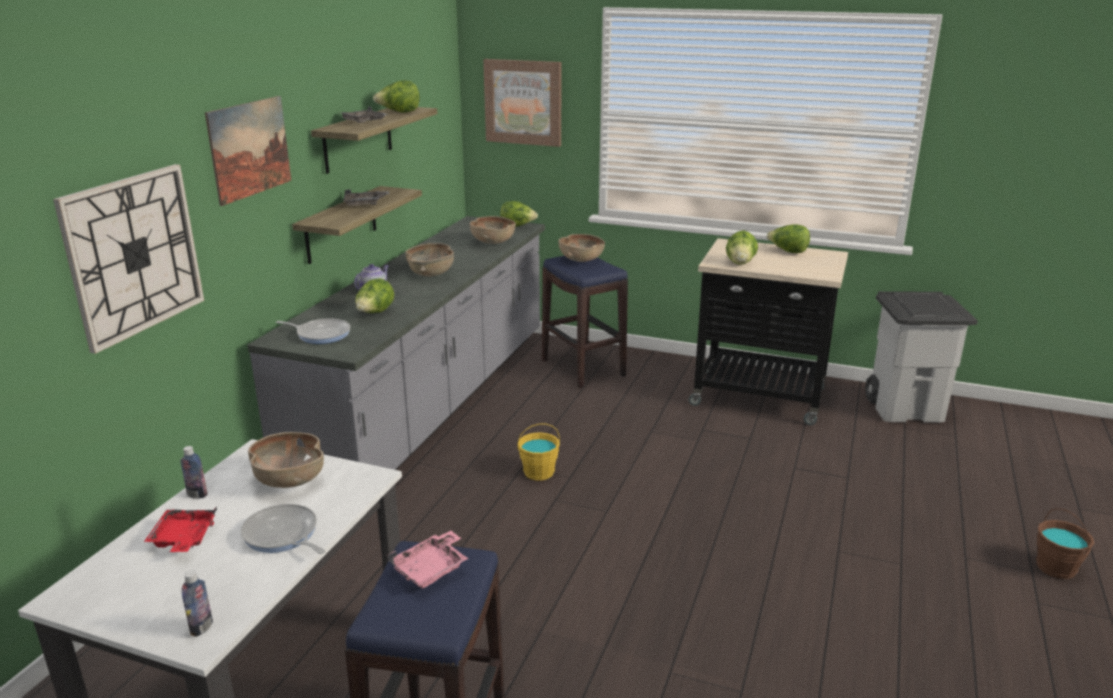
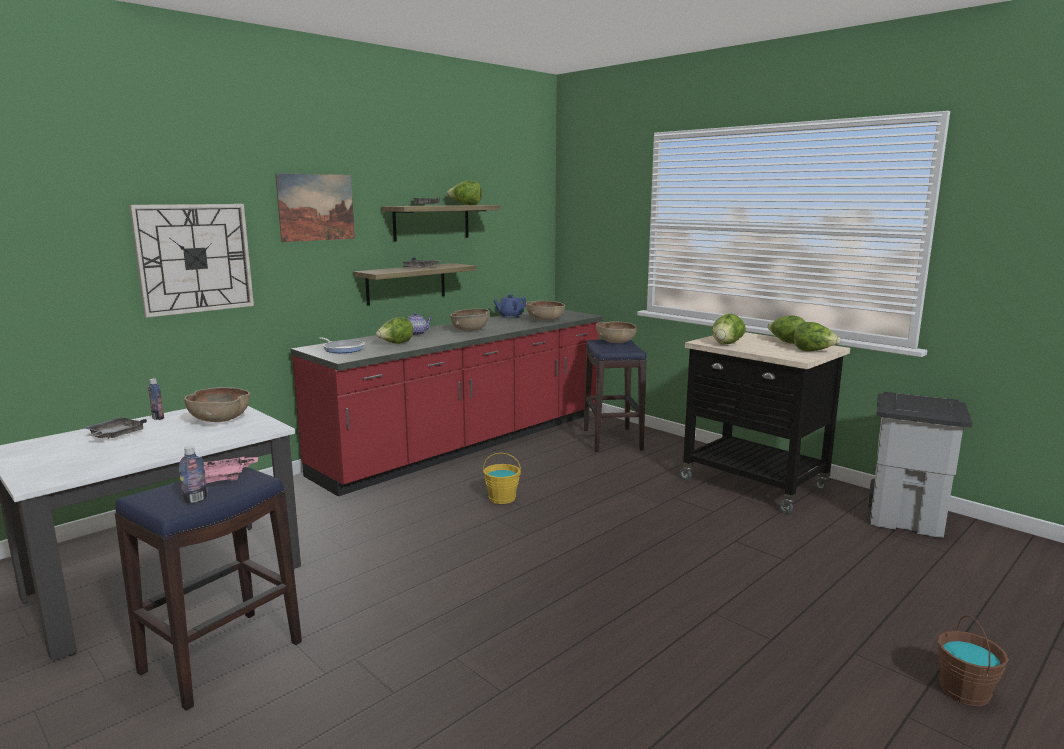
camera: 25 degrees right, 10 degrees down
(183, 538) = (114, 435): red tray -> grey tray
(201, 628) = (48, 476): bottle -> bottle (195, 499)
(282, 535) = (168, 444): frying pan -> none
(431, 406) = (468, 444): grey counter -> red counter
(442, 240) = (510, 316): none -> blue teapot
(517, 226) = (579, 315): lettuce -> lettuce (813, 351)
(523, 102) = (596, 214): picture -> none

